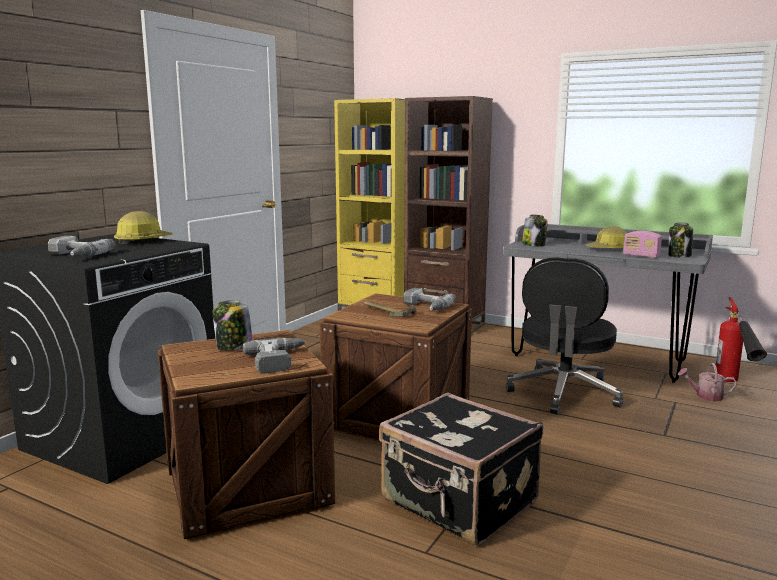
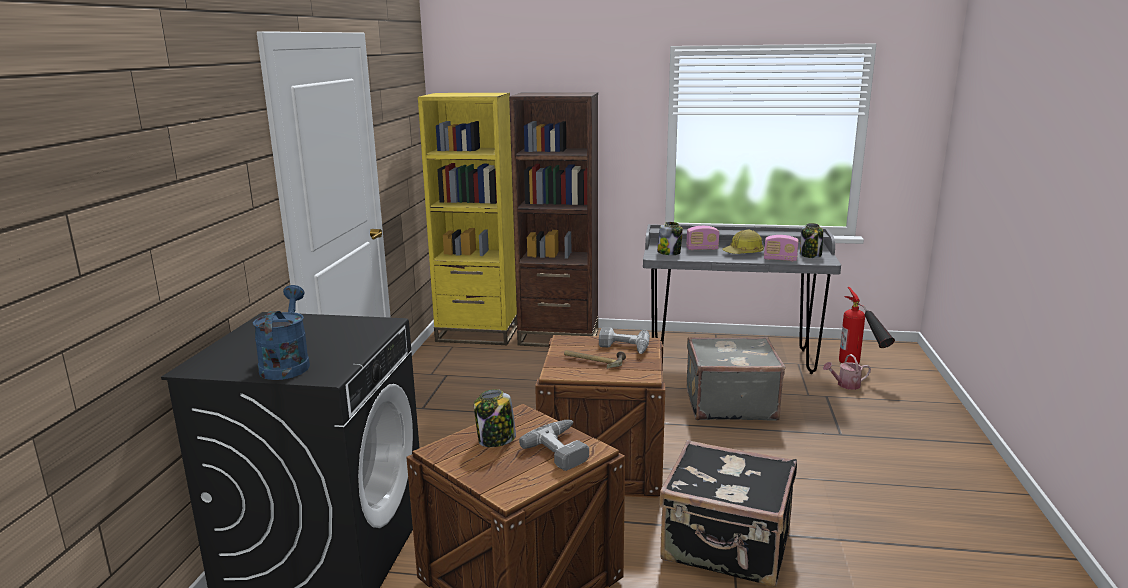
camera: 20 degrees left, 5 degrees up
(75, 255) = (286, 364): power drill -> blue watering can
(143, 241) = (324, 324): hard hat -> none
(563, 393) = (729, 404): black office chair -> grey suitcase
(570, 245) = (702, 249): none -> radio

